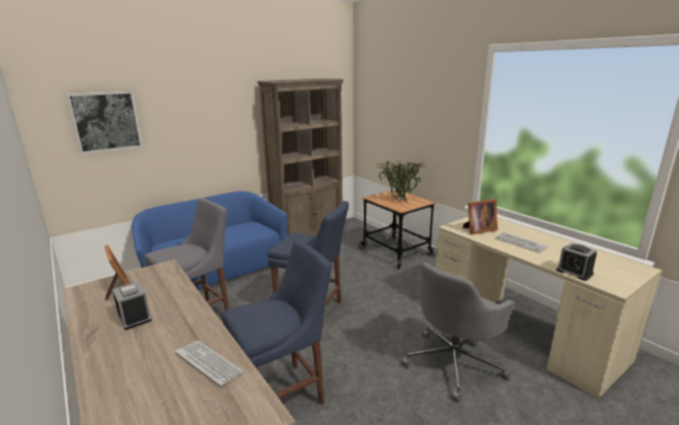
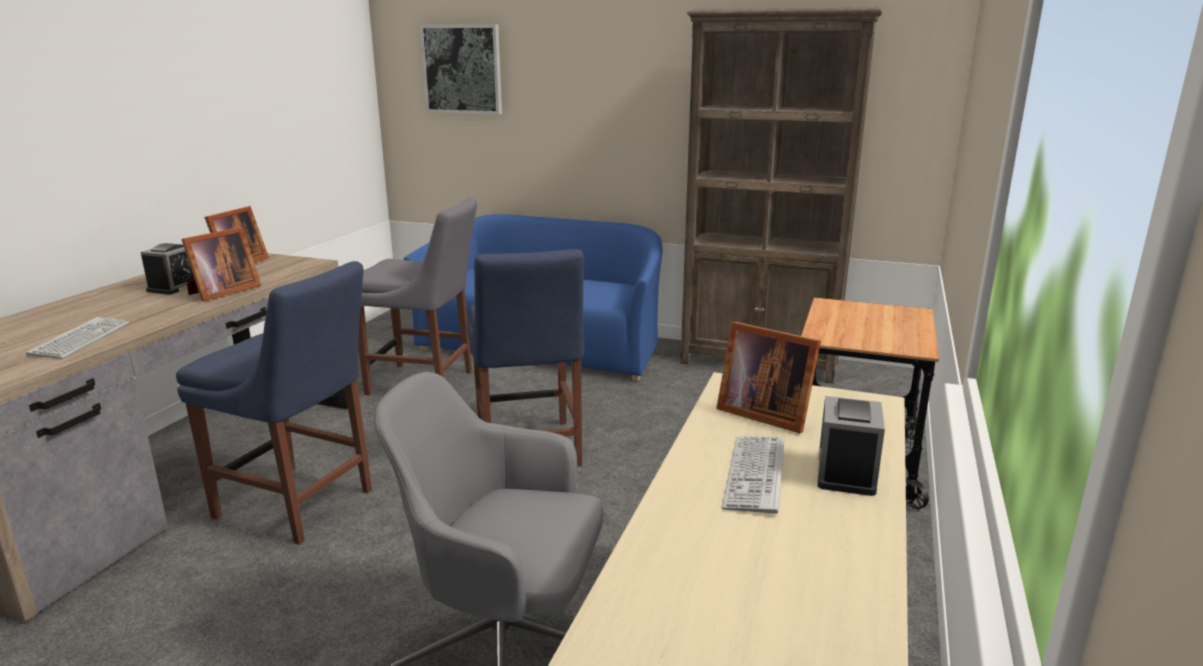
camera: 55 degrees right, 0 degrees up
(180, 302) = (222, 292): none -> picture frame
(399, 201) = (859, 327): potted plant -> none
(574, 272) = (645, 576): alarm clock -> alarm clock (846, 473)

